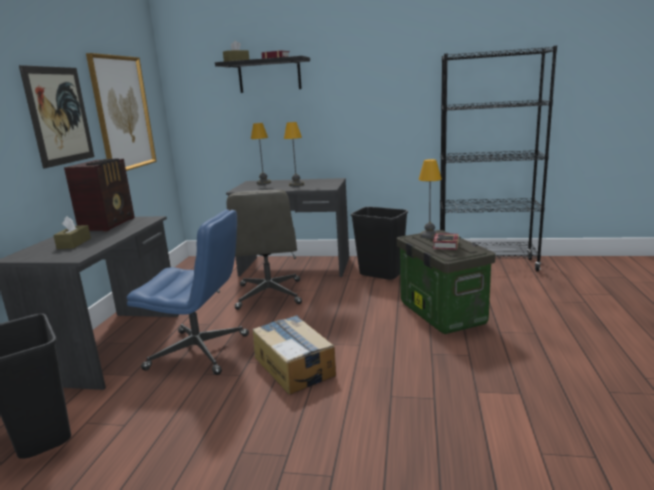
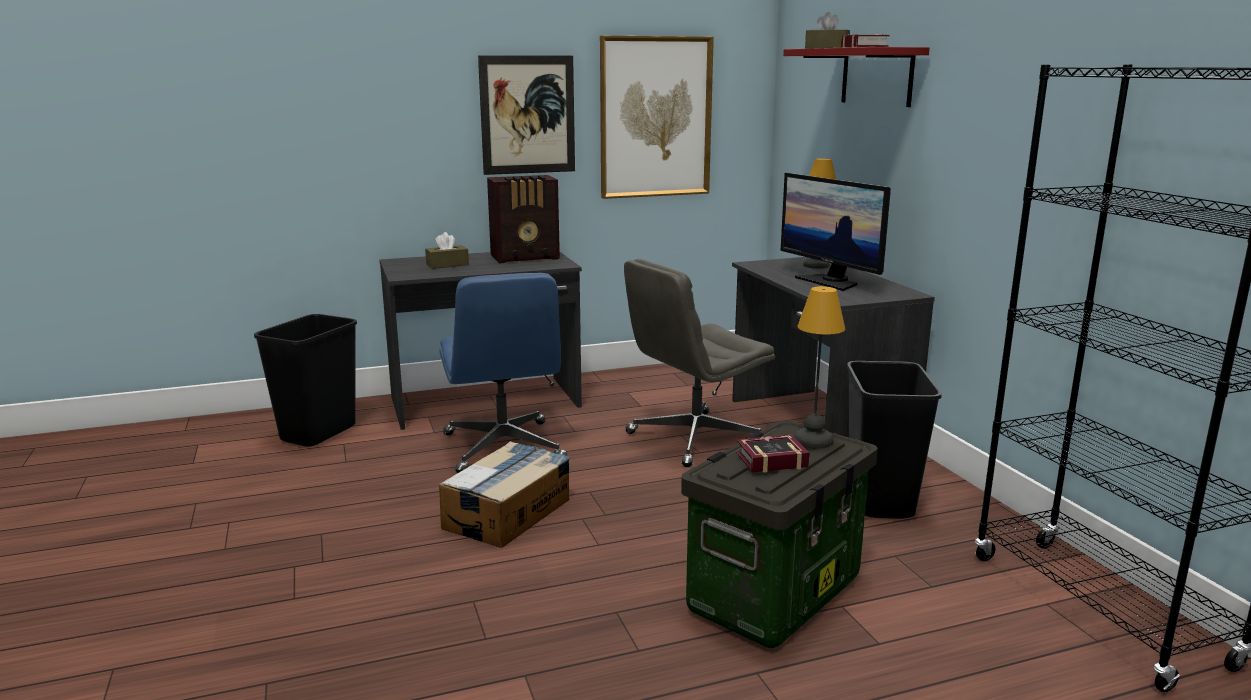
camera: 60 degrees right, 0 degrees up
(269, 75) = (877, 76): black shelf -> red shelf
(296, 185) = (830, 282): table lamp -> monitor

